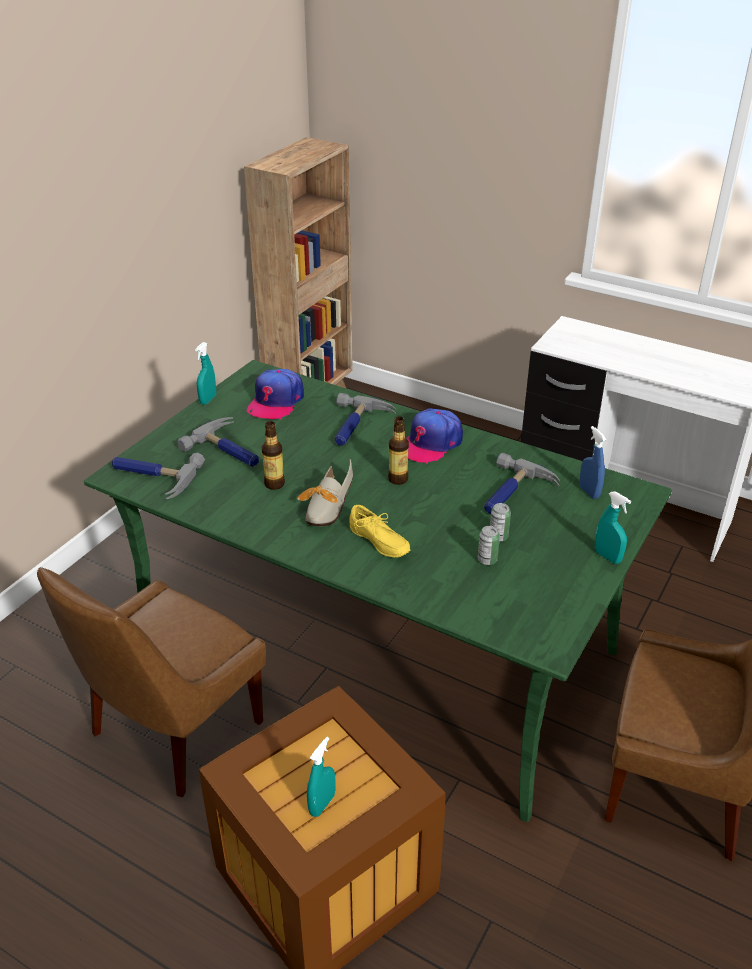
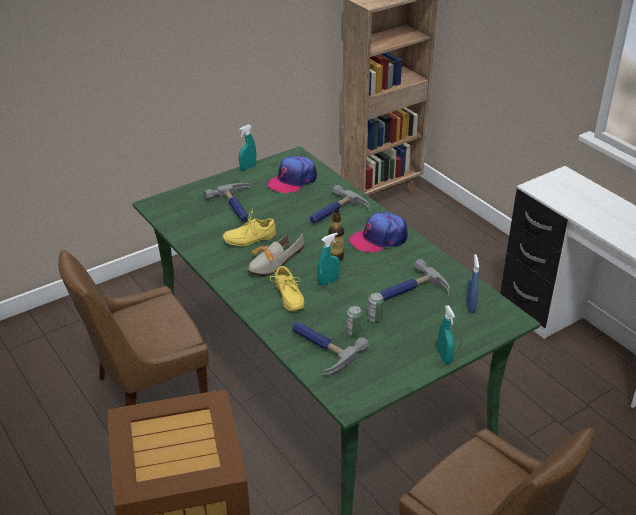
camera: 25 degrees right, 0 degrees up
(152, 477) = (174, 212): hammer -> hammer (320, 348)
(274, 484) = (249, 238): bottle -> yellow shoe
(322, 804) = (165, 458): turquoise spray bottle -> turquoise spray bottle (328, 281)

